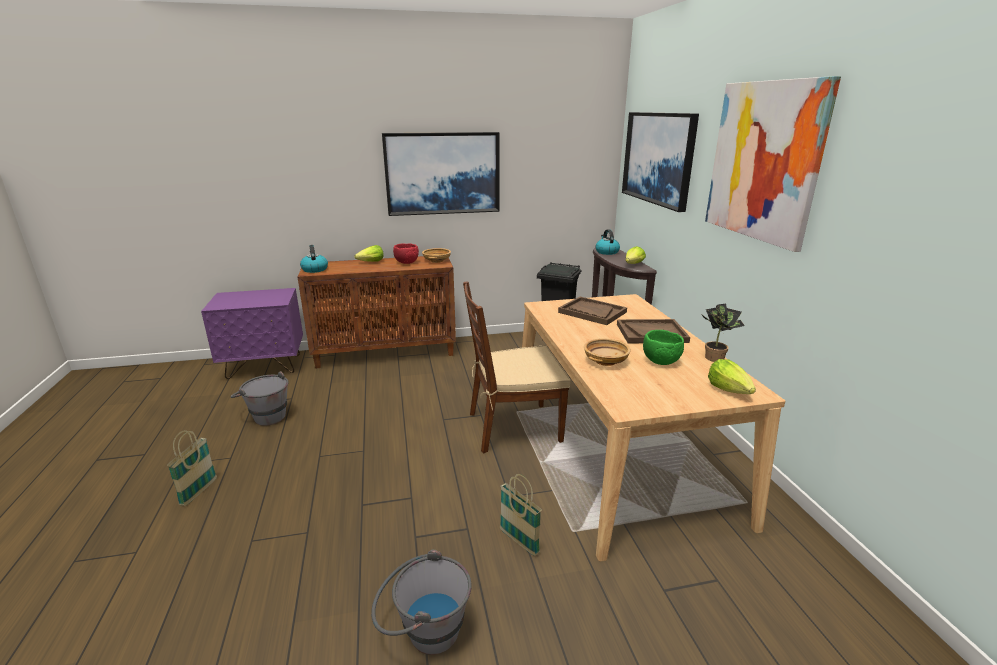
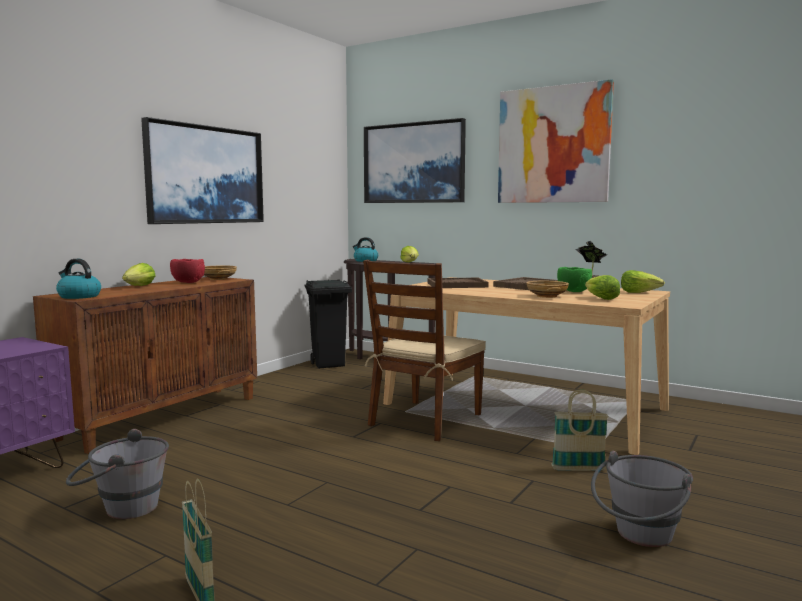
camera: 45 degrees left, 15 degrees down
(643, 385) = (600, 298): none -> lettuce

